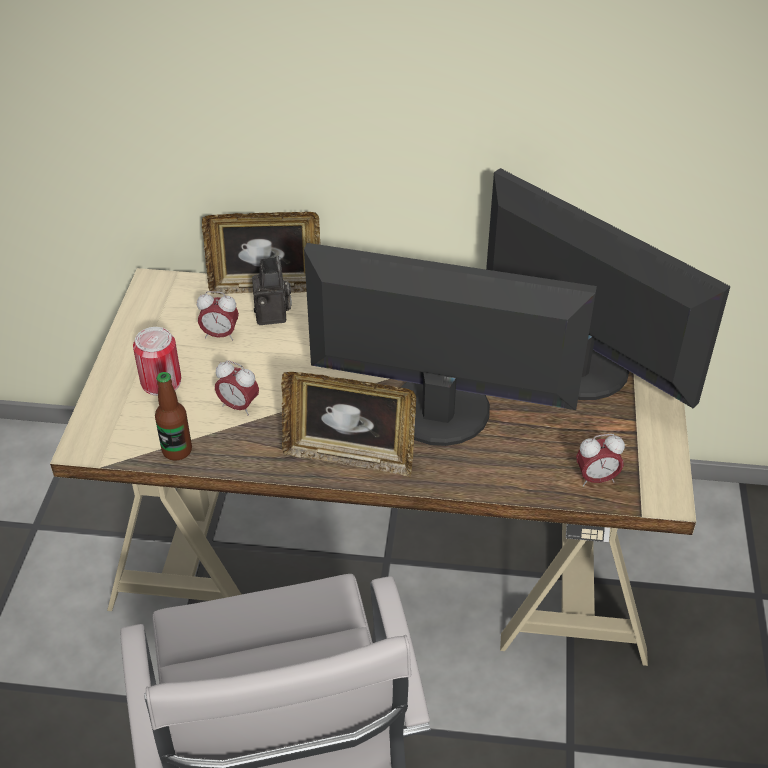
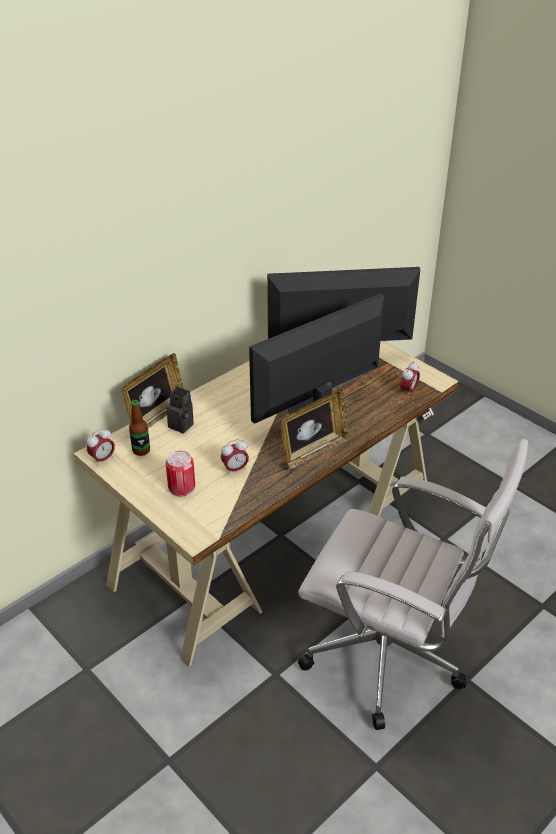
camera: 50 degrees left, 5 degrees down
(177, 451) = (241, 505): bottle -> bottle (141, 450)
(220, 335) = (173, 450): alarm clock -> alarm clock (102, 459)

